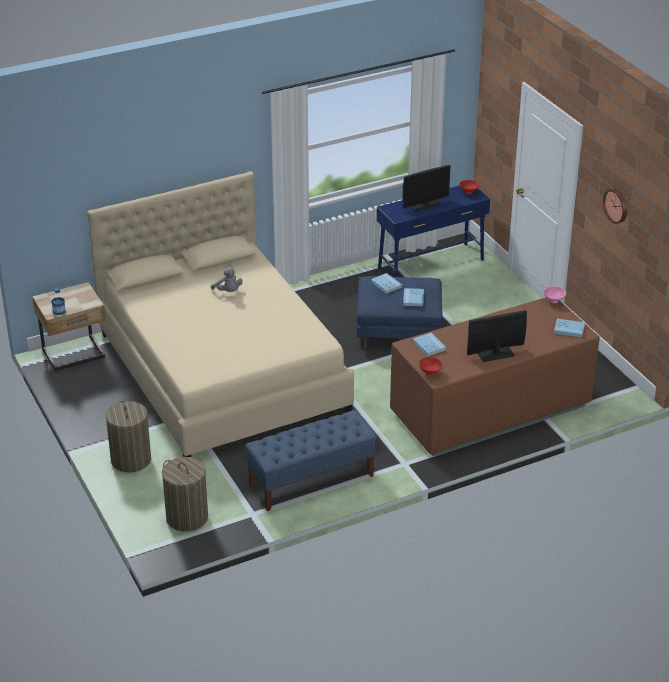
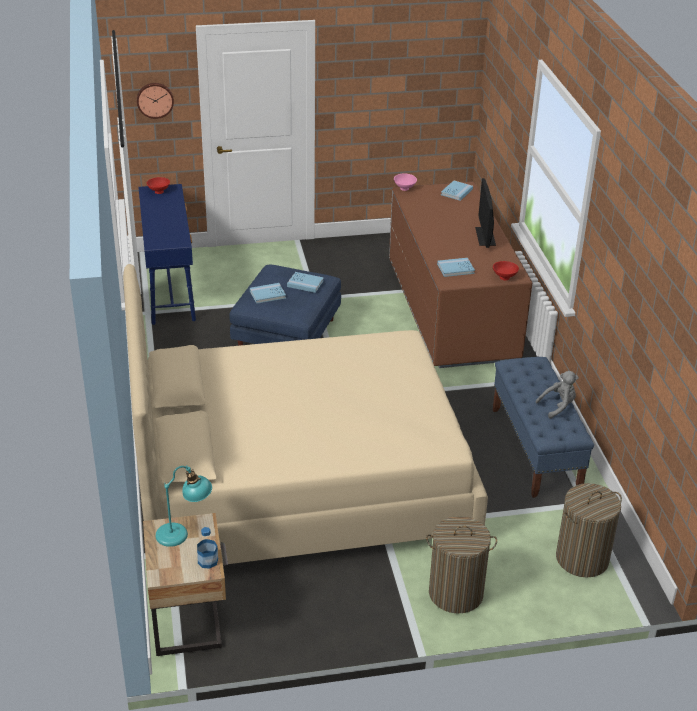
camera: 75 degrees left, 0 degrees up
(85, 297) = (184, 529): none -> turquoise table lamp
(228, 291) = (262, 389): grey plush toy -> grey plush toy (558, 406)
(424, 204) = (164, 221): monitor -> none
(616, 205) = (387, 72): wall clock -> wall clock (155, 99)

